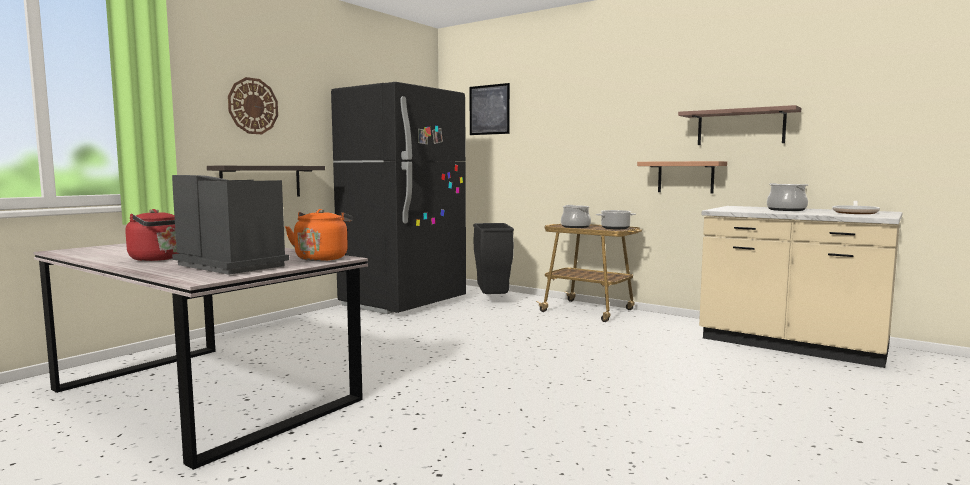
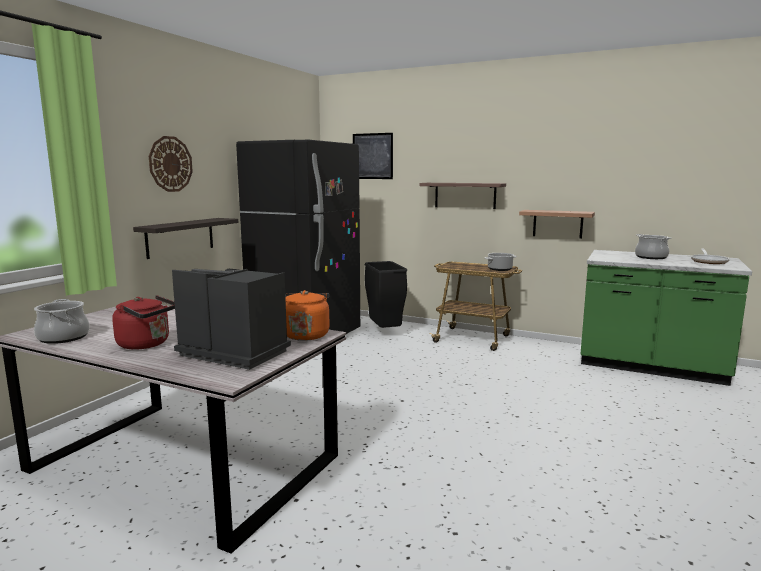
camera: 10 degrees left, 5 degrees up
(575, 227) = (463, 267): cooking pot -> cooking pot (63, 337)
(740, 127) = (607, 183): shelf -> shelf (465, 195)
(791, 345) = (651, 366): beige counter -> green counter

